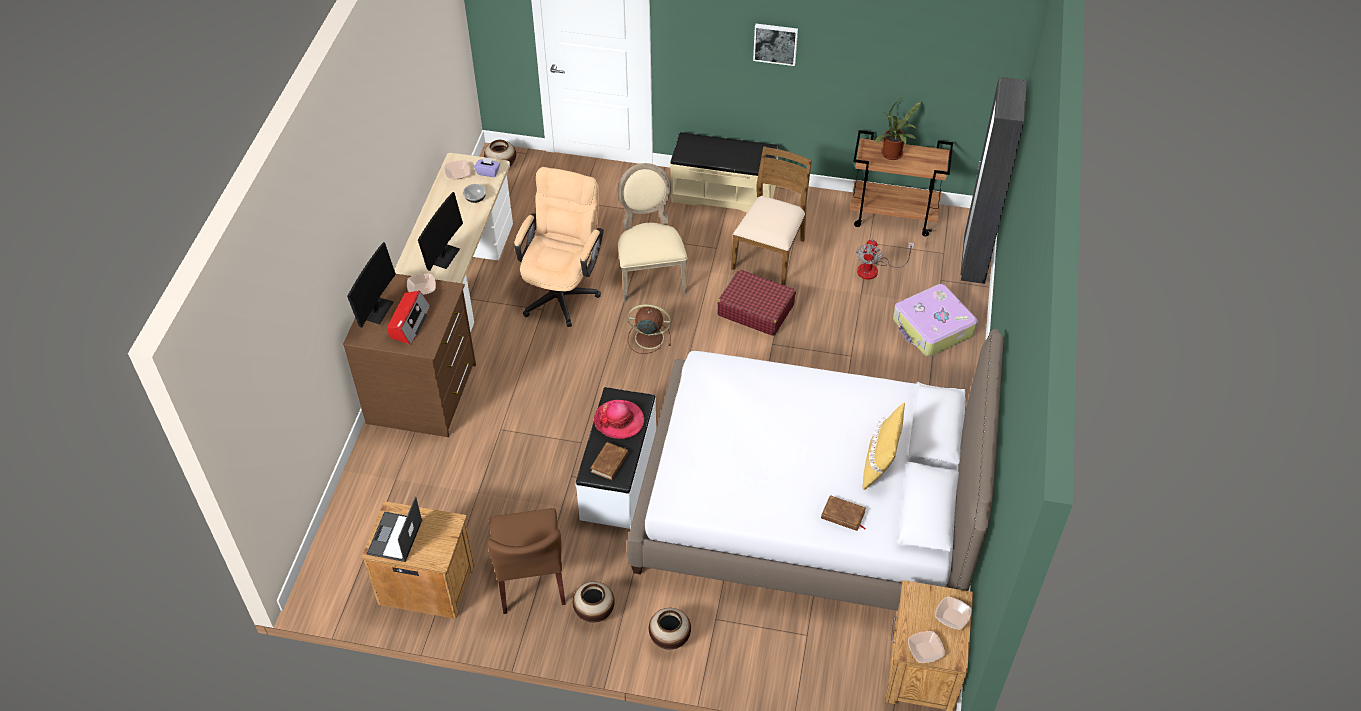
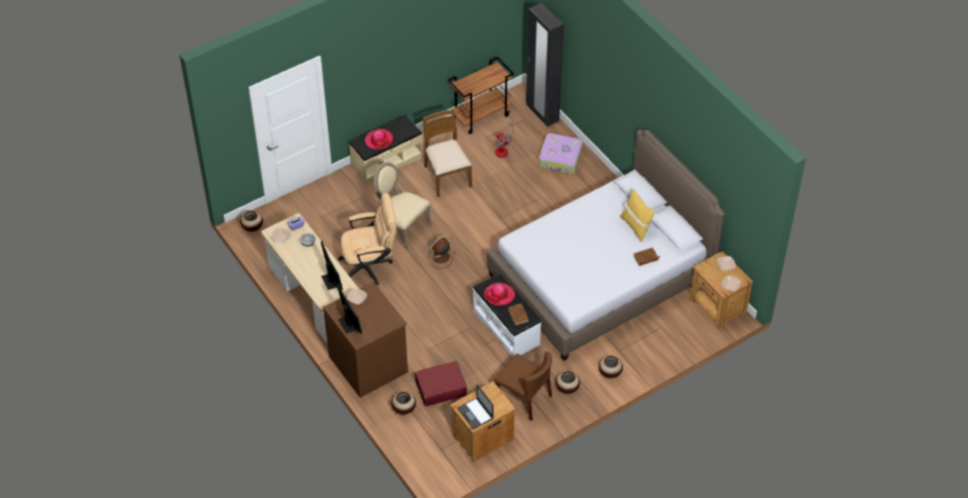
camera: 45 degrees left, 0 degrees up
(390, 475) = (404, 409): none -> vase
(409, 323) = (373, 317): radio -> none
(563, 290) = (370, 266): beige office chair -> beige office chair turned 105 degrees clockwise
(712, 151) = (379, 140): none -> hat
(755, 310) = (473, 208): red suitcase -> red suitcase (440, 388)
(775, 43) = (395, 58): picture -> none
(893, 155) = (475, 81): potted plant -> none

